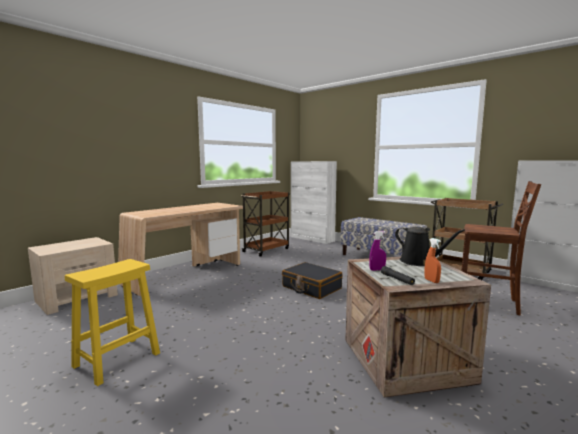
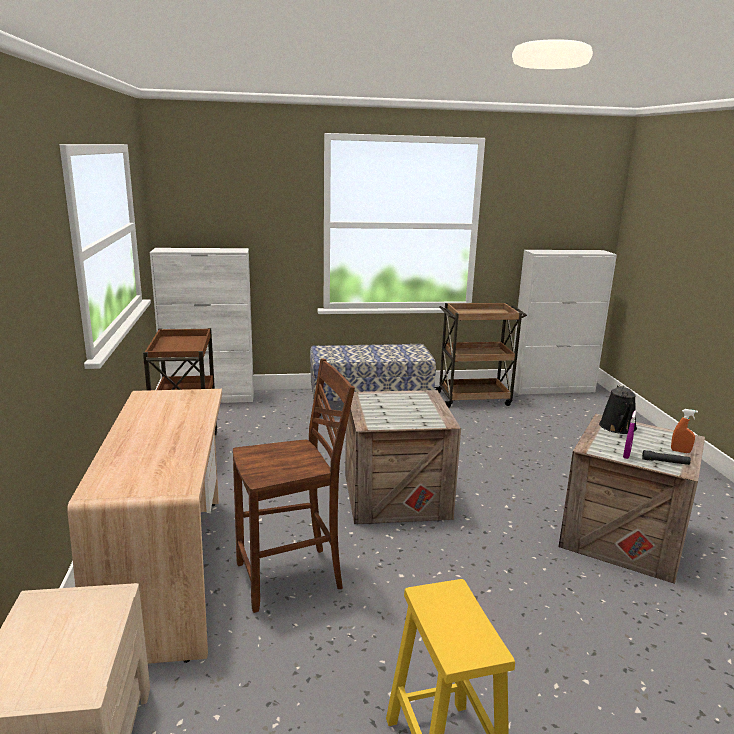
camera: 50 degrees left, 10 degrees up
(311, 287) = (397, 494): black suitcase -> crate
(419, 262) = (618, 428): black watering can -> black watering can turned 105 degrees clockwise
(489, 303) = (558, 434): brown chair -> brown chair (292, 577)

